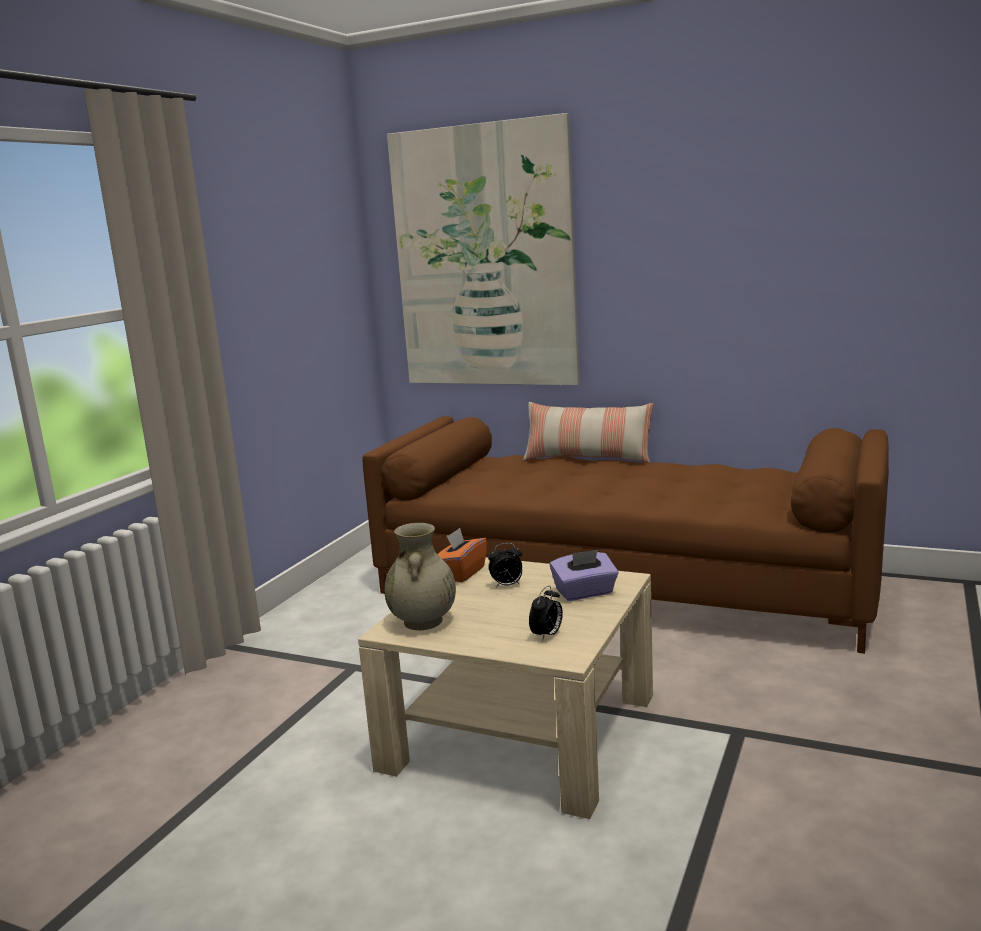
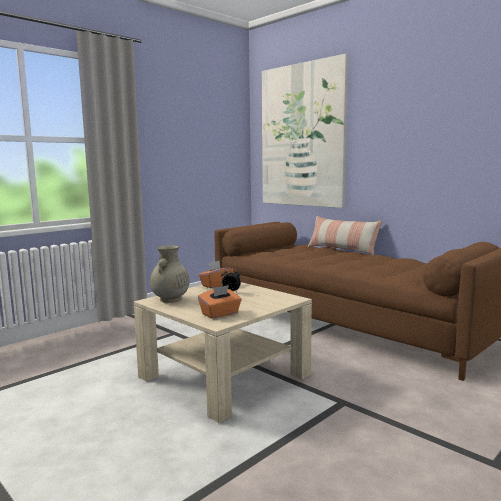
camera: 20 degrees right, 5 degrees down
(547, 635) = (220, 314): alarm clock -> orange tissue box
(585, 593) = (265, 301): purple tissue box -> none

